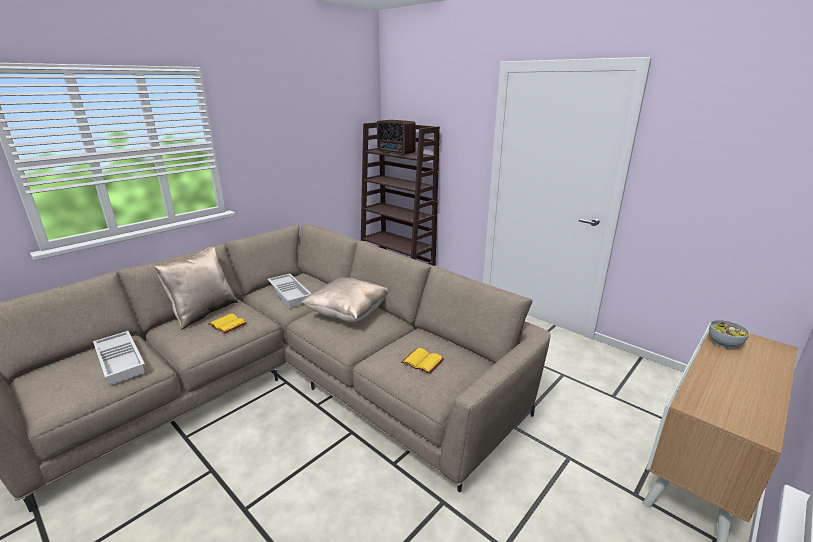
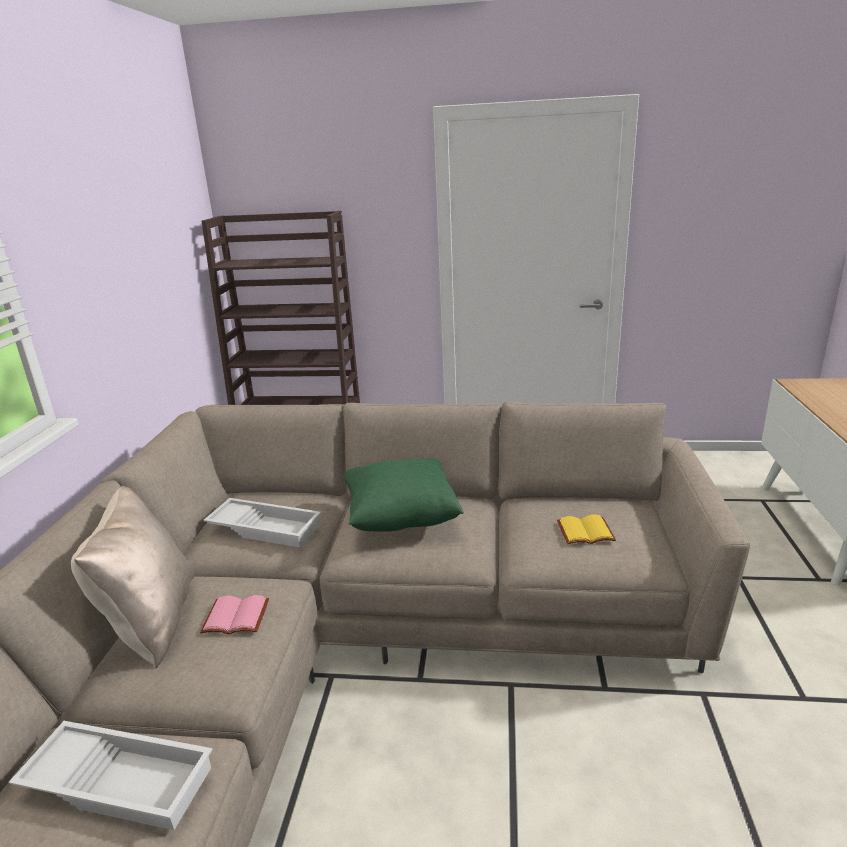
camera: 35 degrees left, 0 degrees up
(226, 324) = (234, 618): yellow book -> pink book
(348, 314) = (401, 518): beige pillow -> green pillow
(396, 153) = (274, 262): radio -> none
(724, 343) = (811, 393): bowl -> none

